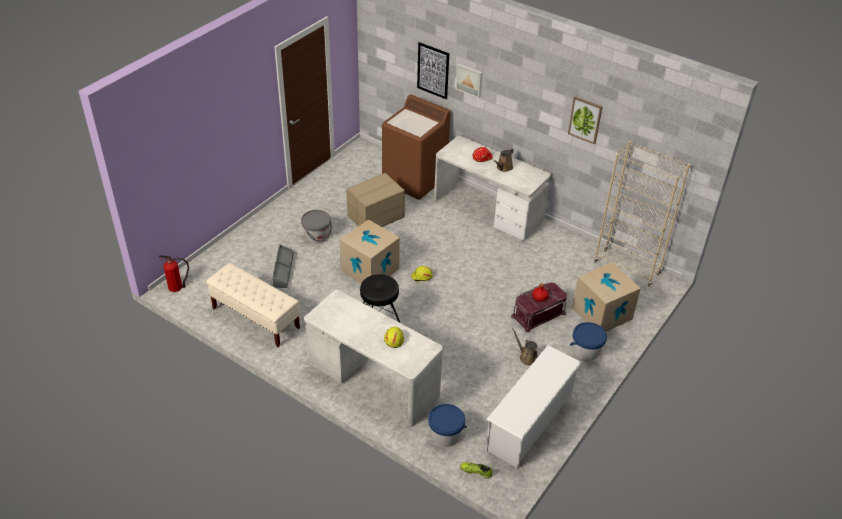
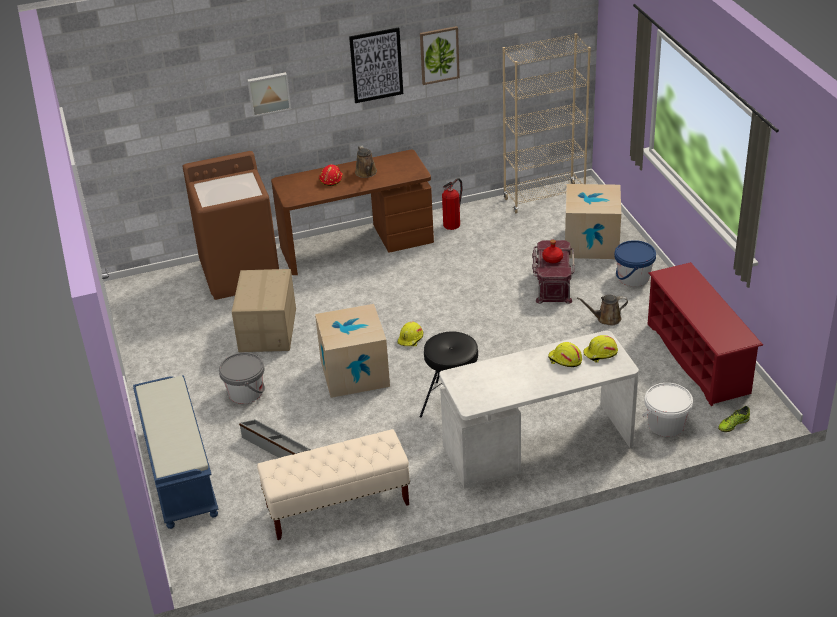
camera: 50 degrees left, 5 degrees down
(177, 287) = (196, 561): fire extinguisher -> fire extinguisher (452, 224)
(236, 245) = (178, 471): none -> blue bench
(414, 353) = (600, 354): none -> yellow hard hat
(433, 70) = (209, 111): picture -> picture (376, 65)
(445, 435) = (666, 424): blue bucket -> white bucket
(488, 210) = (356, 244): white desk -> brown desk
(529, 423) = (698, 358): white shoe rack -> red shoe rack

